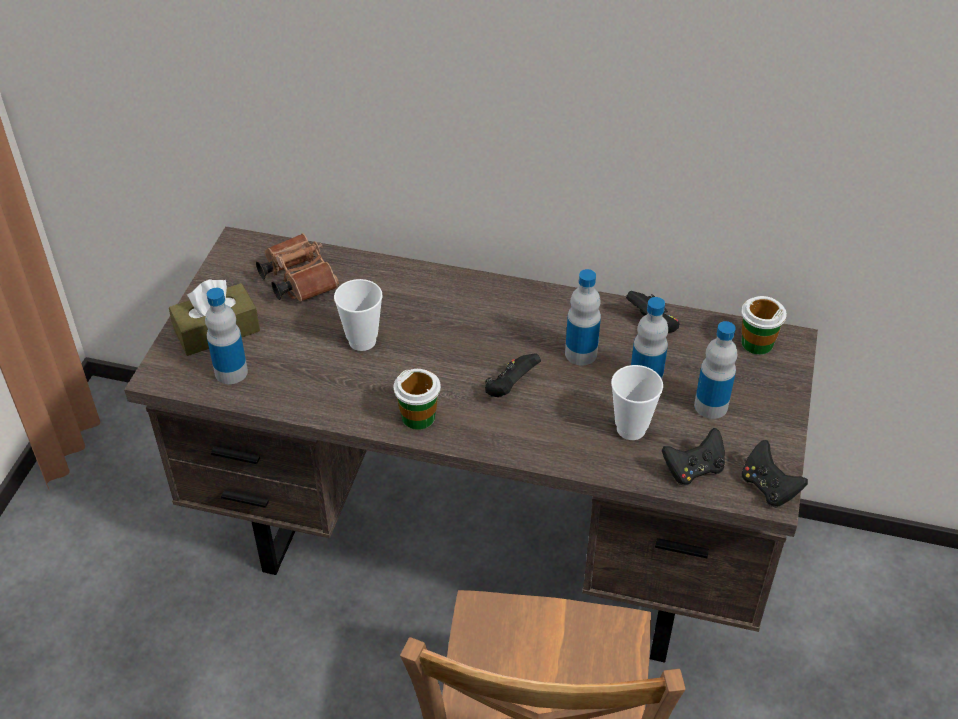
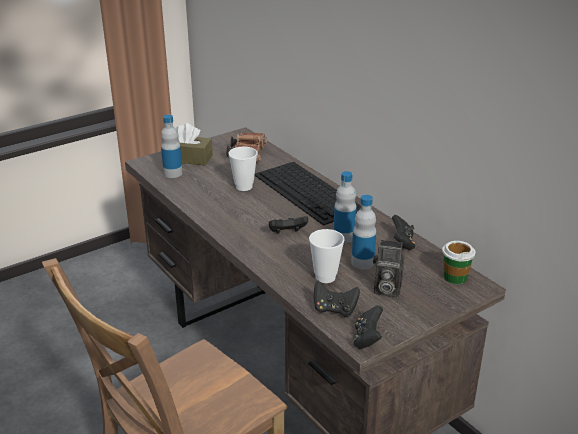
camera: 40 degrees right, 15 degrees down
(418, 417) = (227, 223): cup -> none
(455, 303) = (308, 192): none -> keyboard
(711, 406) = (385, 289): bottle -> camera

